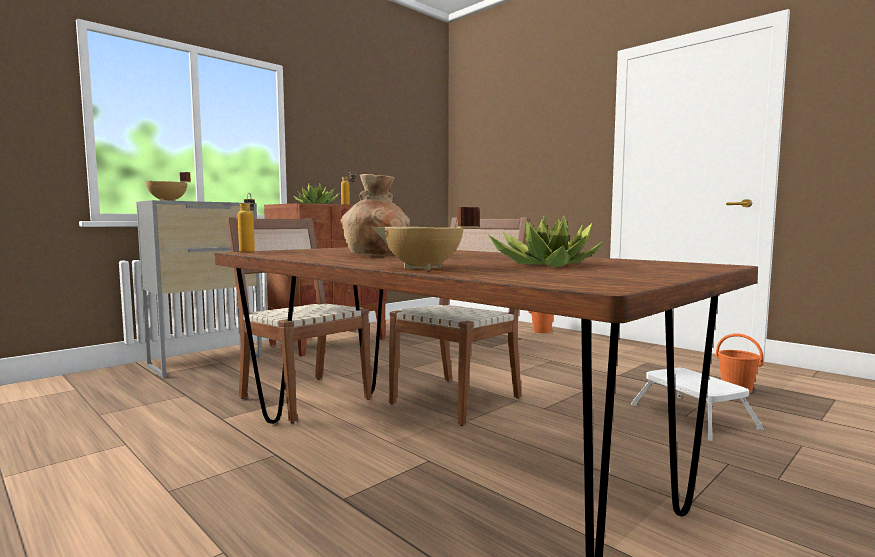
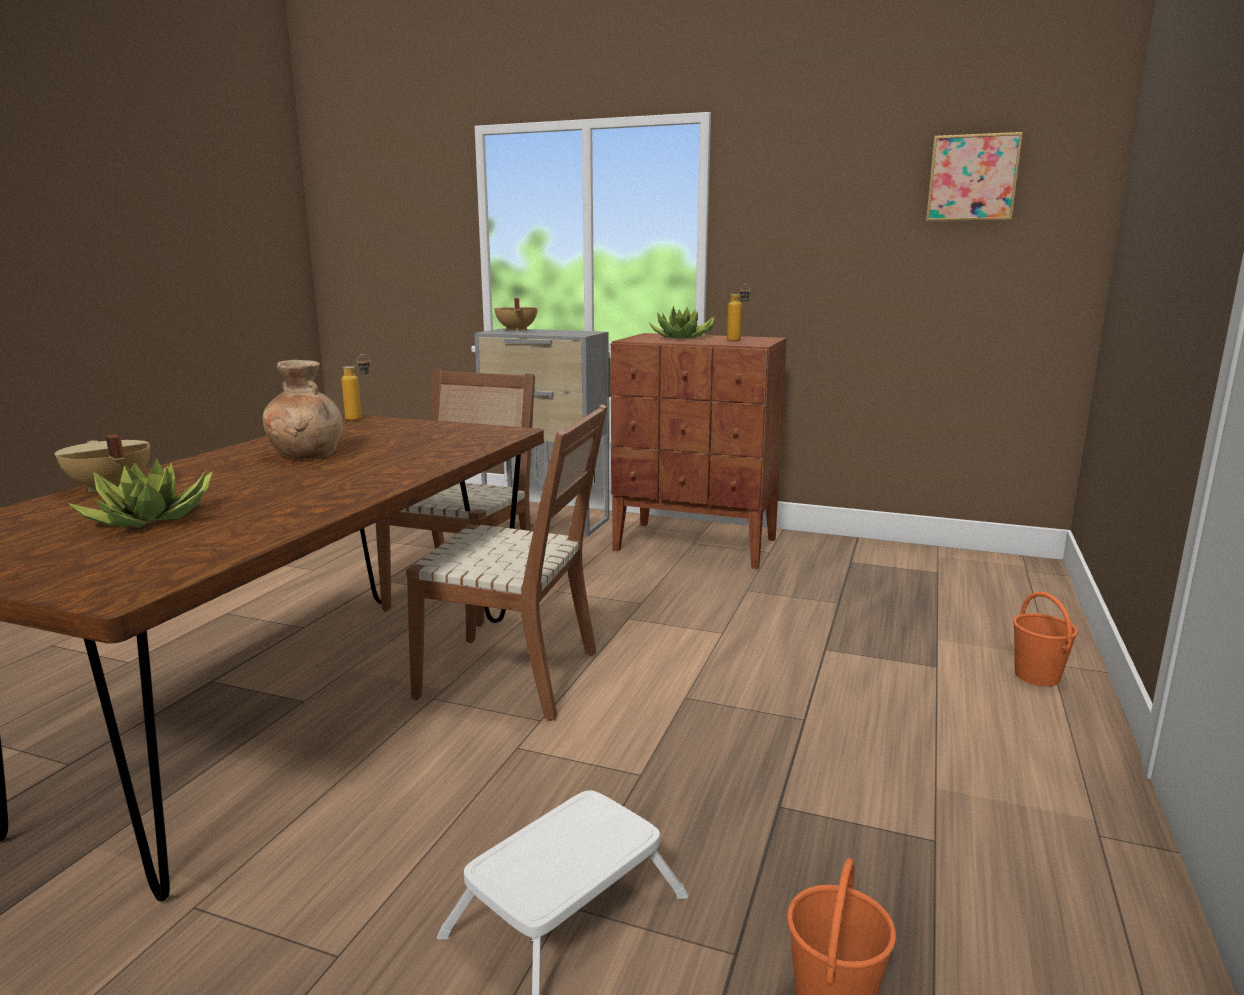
camera: 65 degrees right, 10 degrees up
(404, 131) = (972, 178): none -> picture

